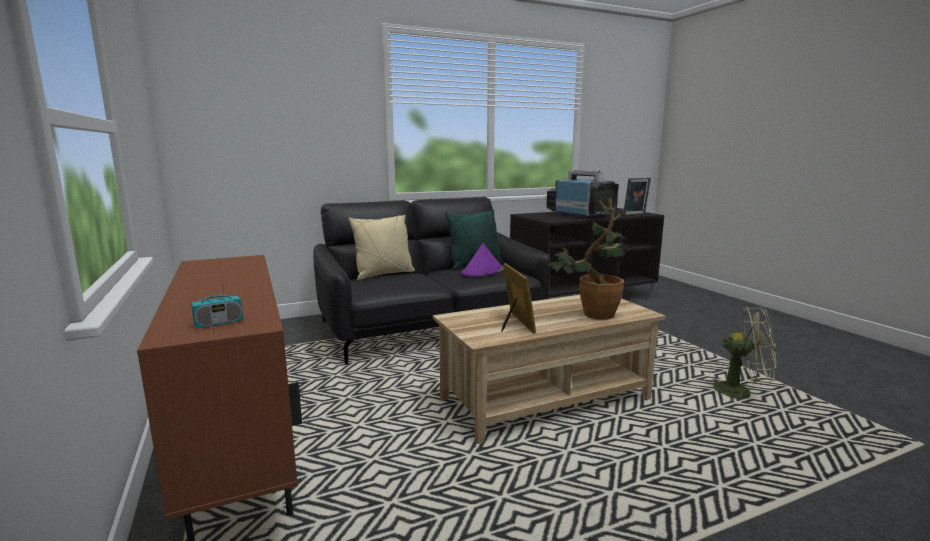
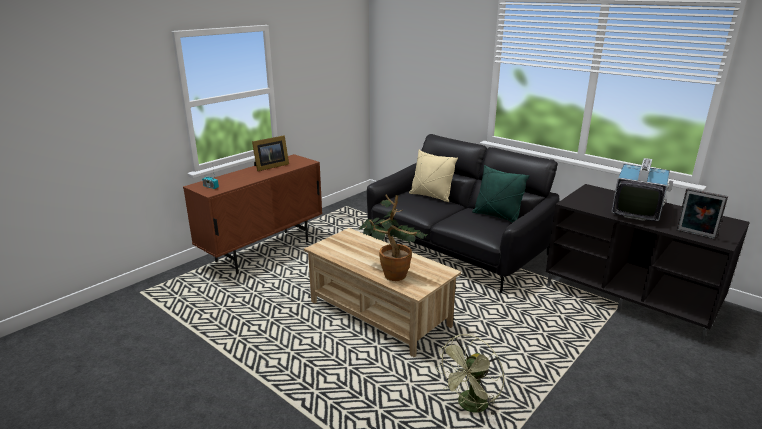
camera: 65 degrees right, 10 degrees up
(482, 271) = (476, 222): purple hat -> none
(515, 323) = (353, 251): picture frame -> picture frame (270, 166)
(740, 391) = (470, 407): green fan -> green fan turned 45 degrees clockwise

